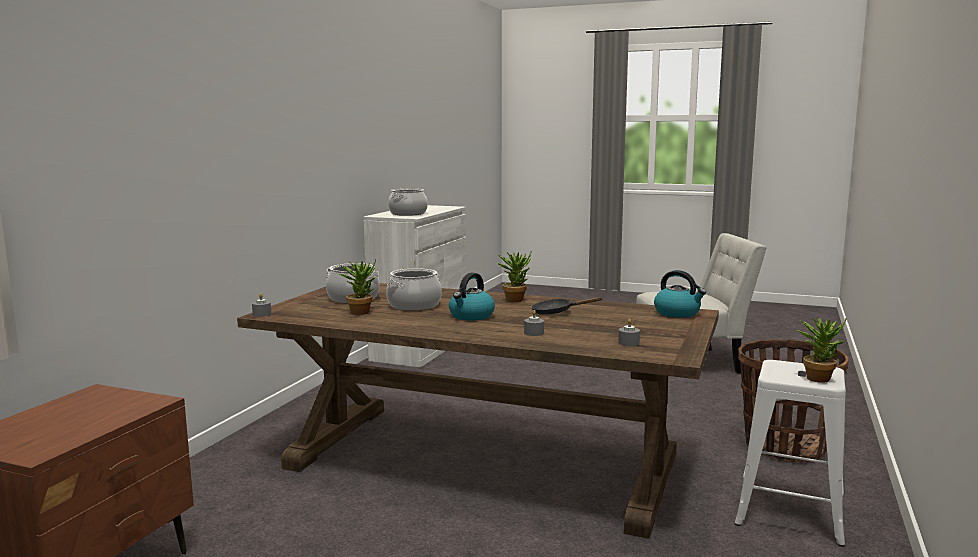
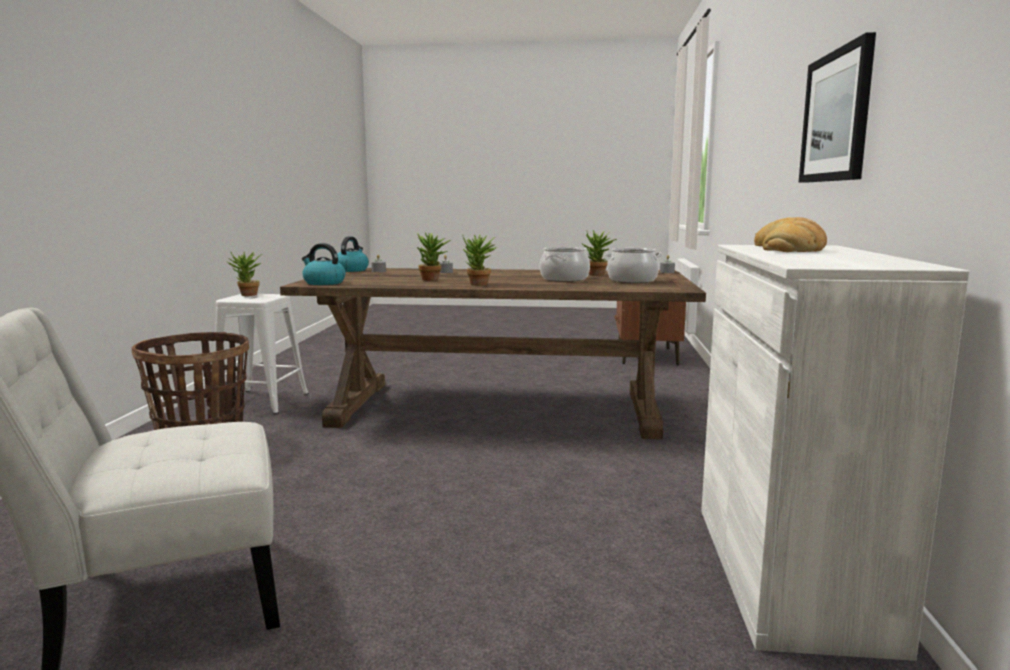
camera: 165 degrees right, 0 degrees up
(333, 148) = (836, 117): none -> picture
(408, 213) = (789, 249): cooking pot -> bread
(471, 316) = (503, 276): kettle -> kettle (351, 270)
(556, 312) = (433, 280): black frying pan -> potted plant

